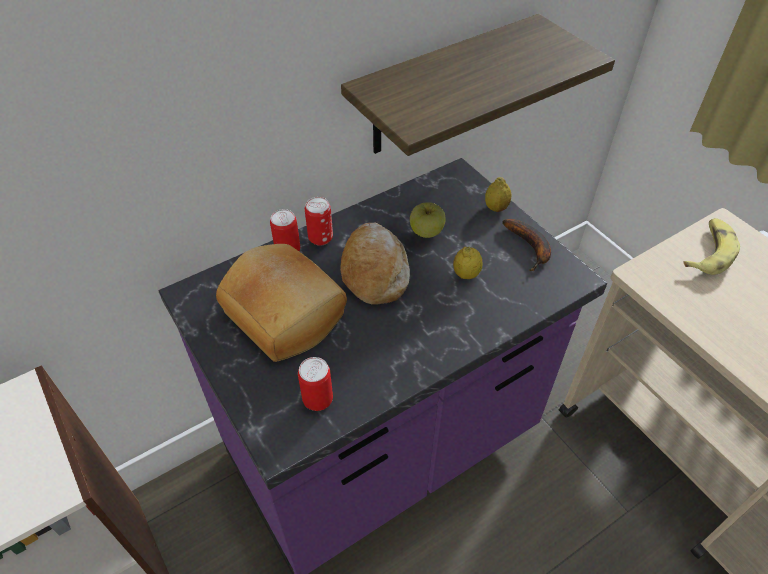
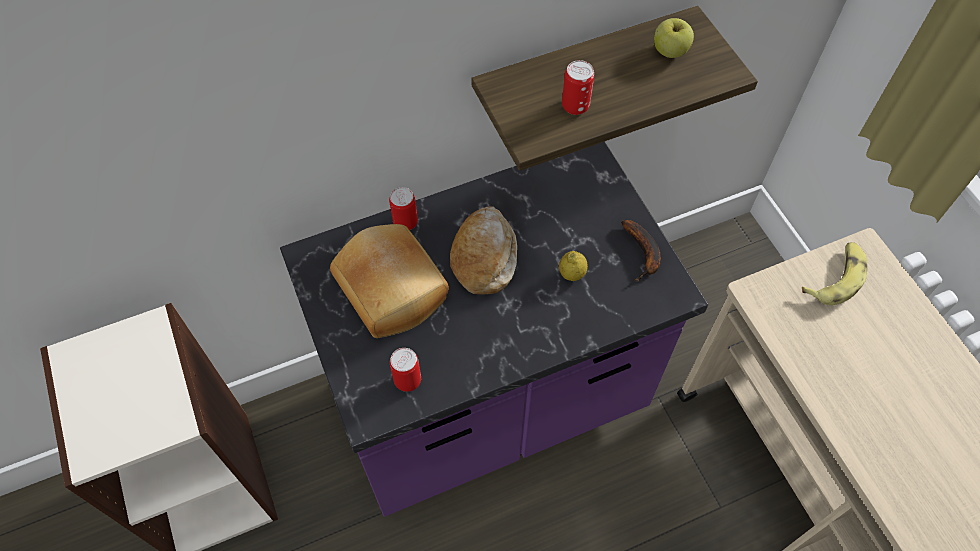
camera: 10 degrees right, 10 degrees up
(320, 238) = (439, 213): can -> can (575, 106)
(426, 232) = (544, 221): apple -> apple (670, 51)
(496, 208) = (621, 203): lemon -> none

